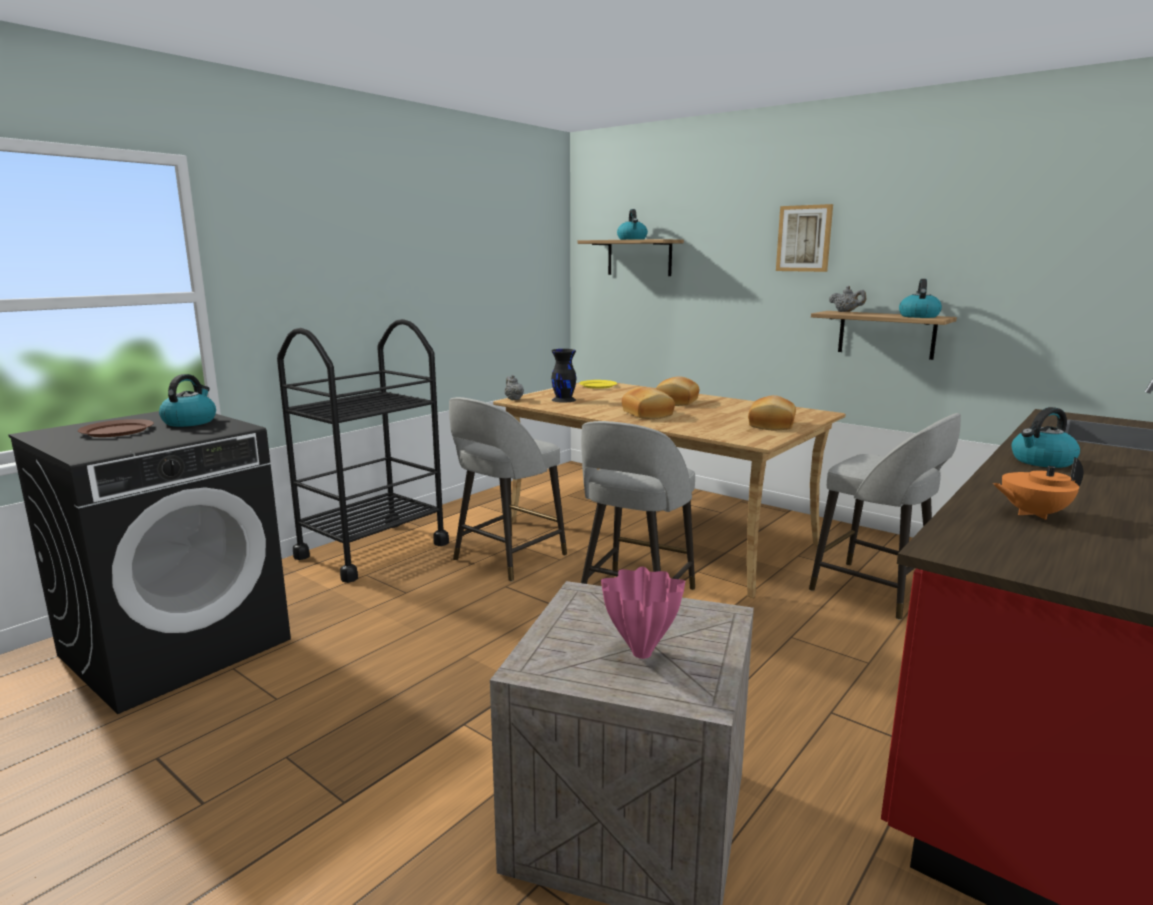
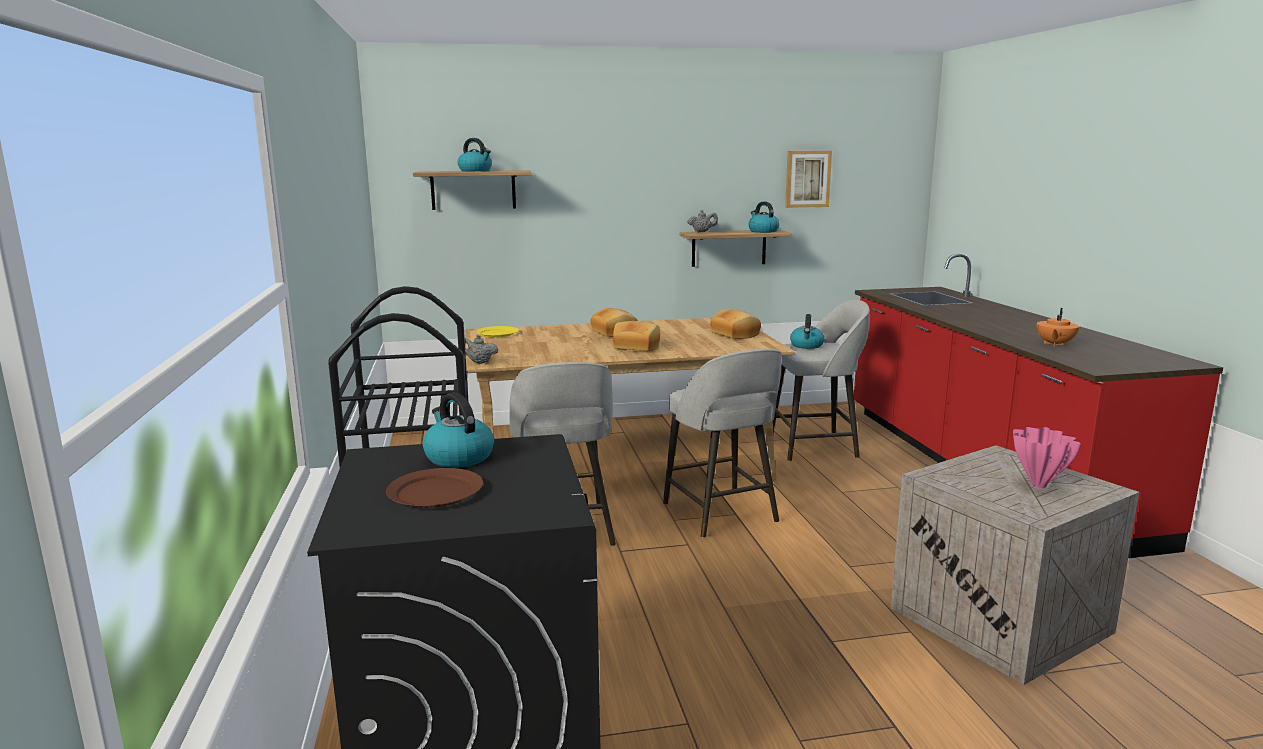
camera: 50 degrees left, 0 degrees up
(564, 400) = (525, 352): black vase -> none
(804, 238) = (654, 169): picture -> picture (807, 179)
(1042, 461) = (967, 319): kettle -> kettle (807, 346)

